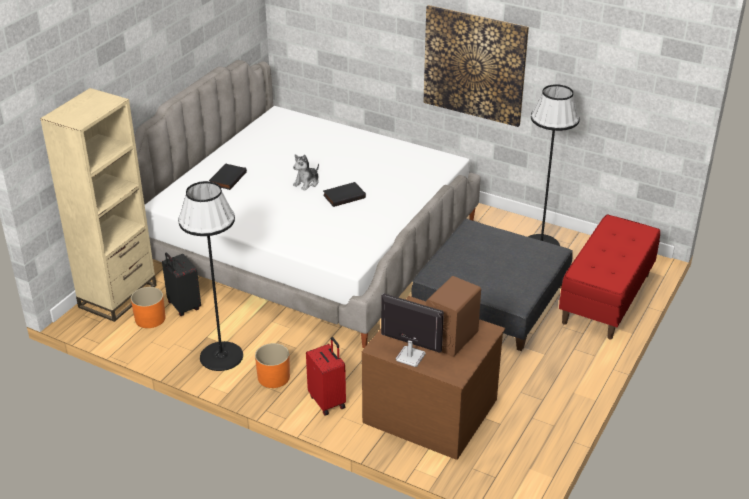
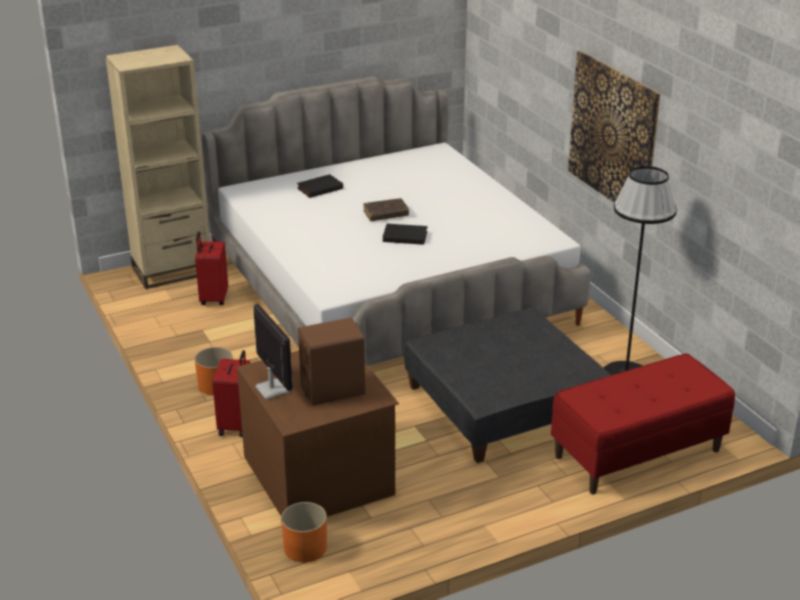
camera: 35 degrees right, 5 degrees down
(150, 318) = (175, 297): orange planter -> orange planter (305, 547)
(183, 306) = (213, 298): black suitcase -> red suitcase
(221, 356) = (194, 350): black floor lamp -> none
(307, 183) = (386, 214): plush toy -> brown book

